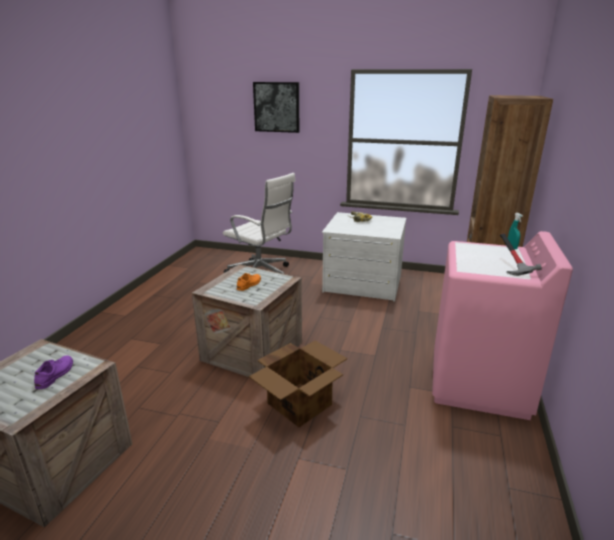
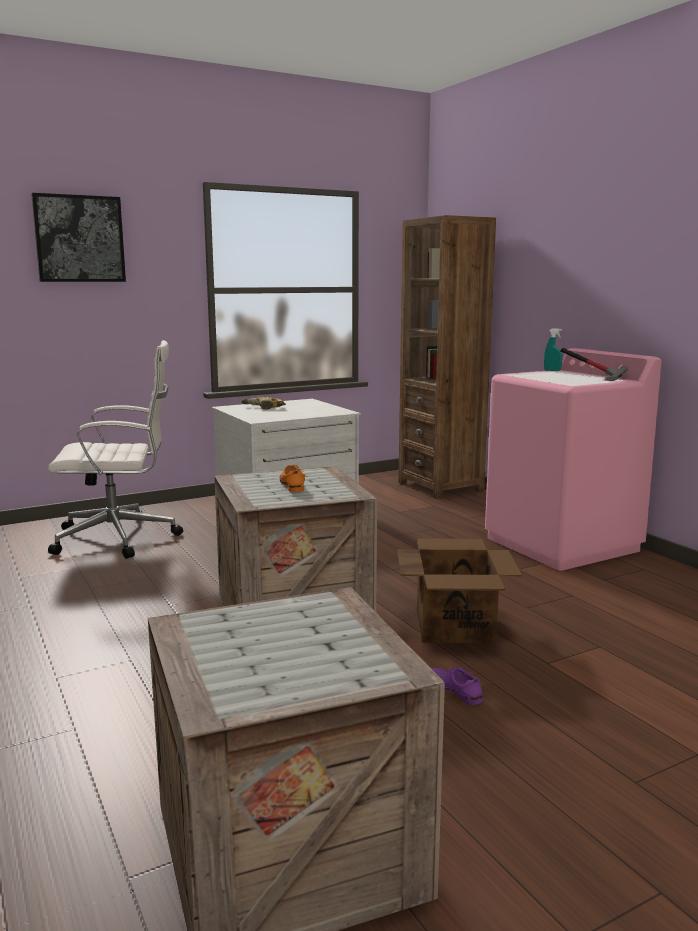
camera: 45 degrees left, 10 degrees down
(55, 374) = (308, 626): purple shoe -> purple shoe (454, 690)

